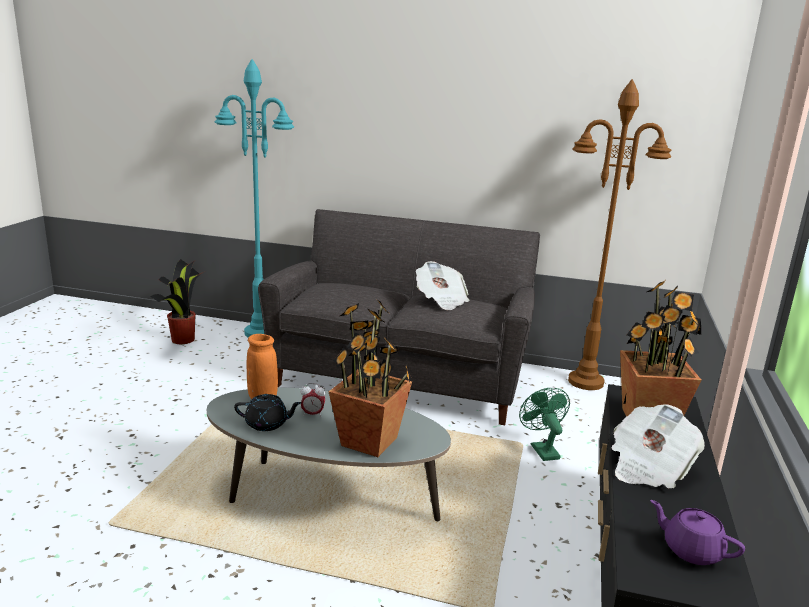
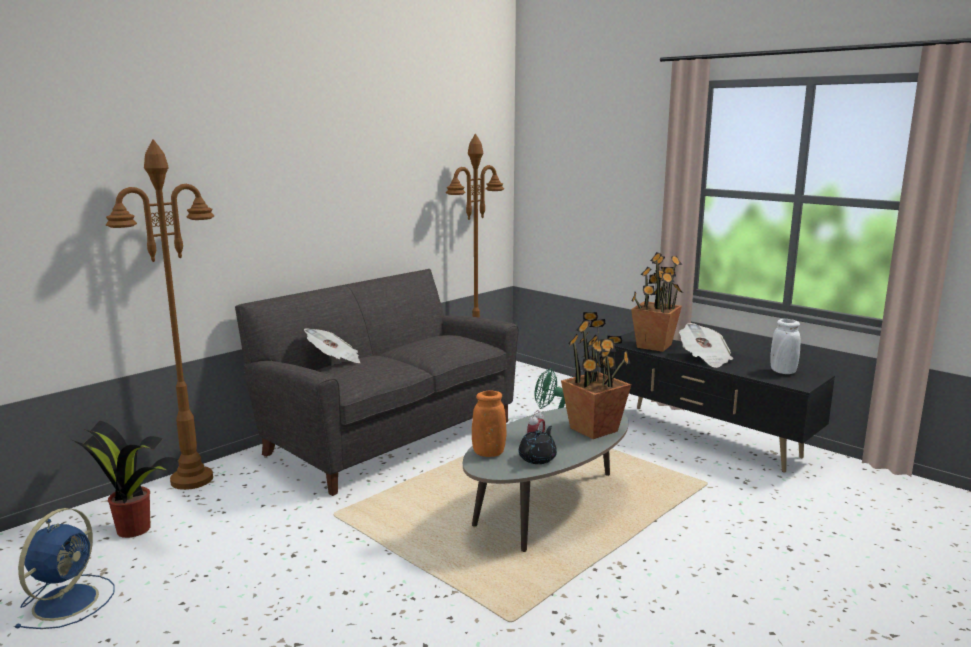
camera: 60 degrees left, 5 degrees down
(94, 352) = (68, 600): none -> blue fan
(260, 333) = (192, 479): turquoise floor lamp -> brown floor lamp
(441, 300) = (430, 342): newspaper -> newspaper (334, 360)
(691, 550) = (782, 372): purple teapot -> white vase

